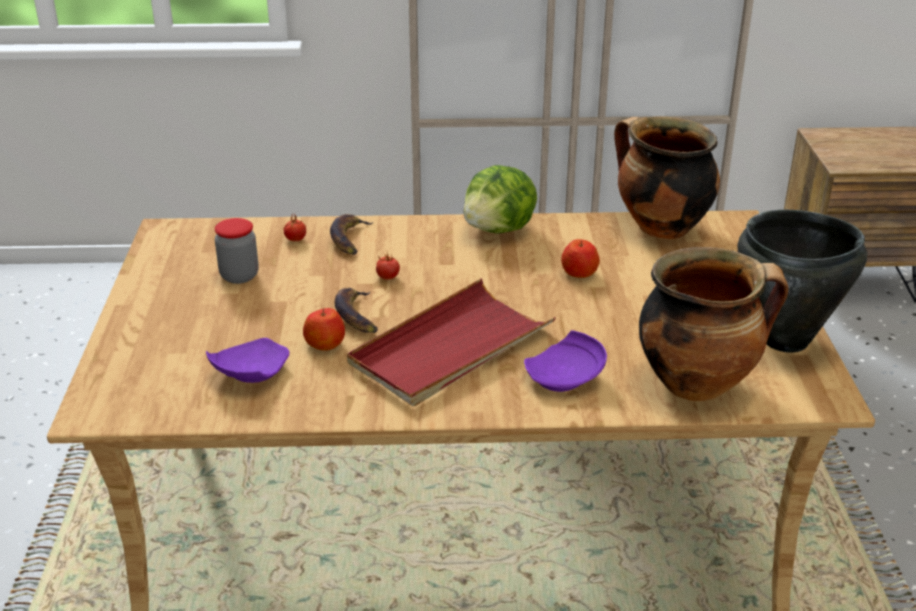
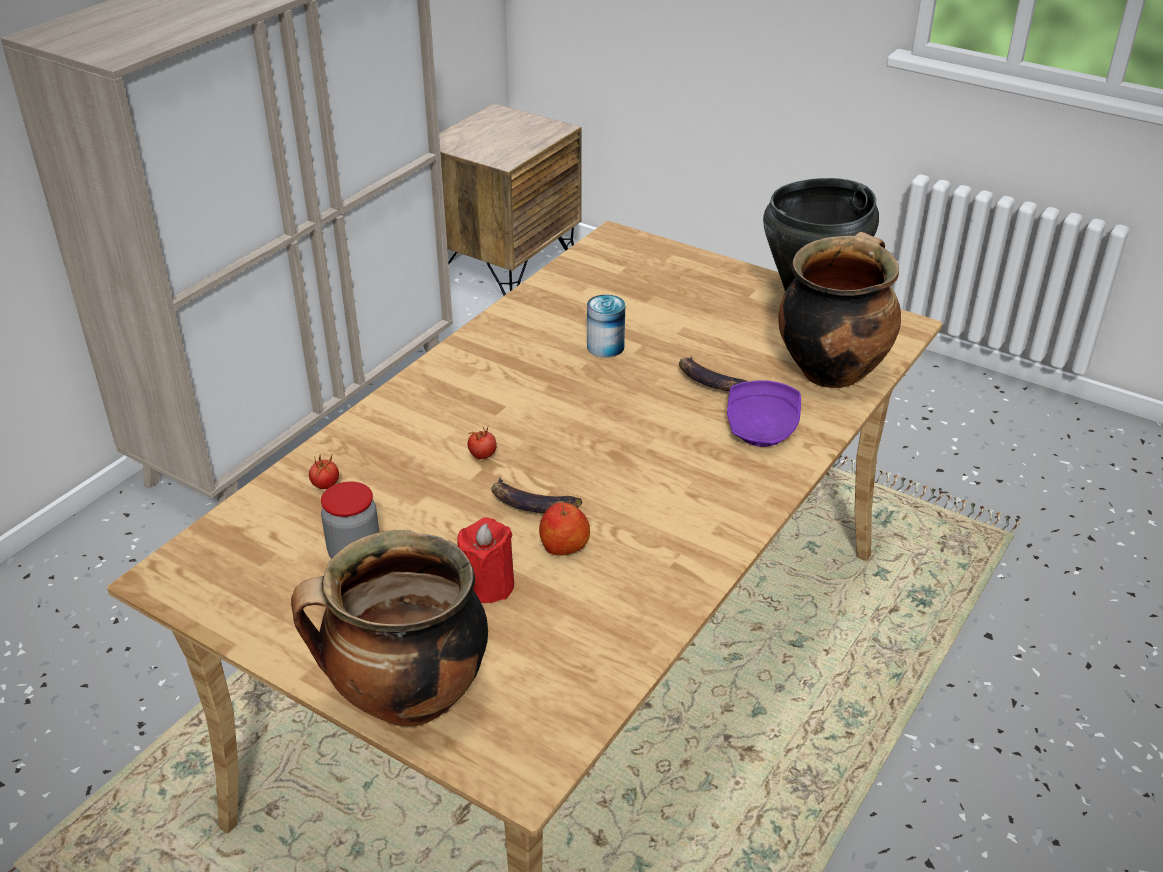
camera: 55 degrees left, 5 degrees up
(249, 373) = (566, 619): purple plate -> none
(255, 331) = (487, 585): none -> red candle
(349, 239) = (372, 449): banana -> banana (711, 381)
(450, 348) = (653, 471): red tray -> none
(499, 230) = (475, 353): lettuce -> none
(579, 273) = (605, 347): apple -> can
(659, 228) = (579, 274): cooking pot -> cooking pot (406, 700)

